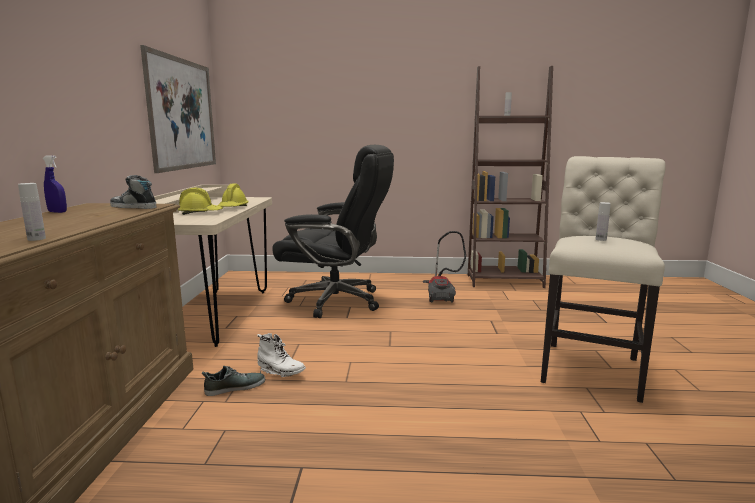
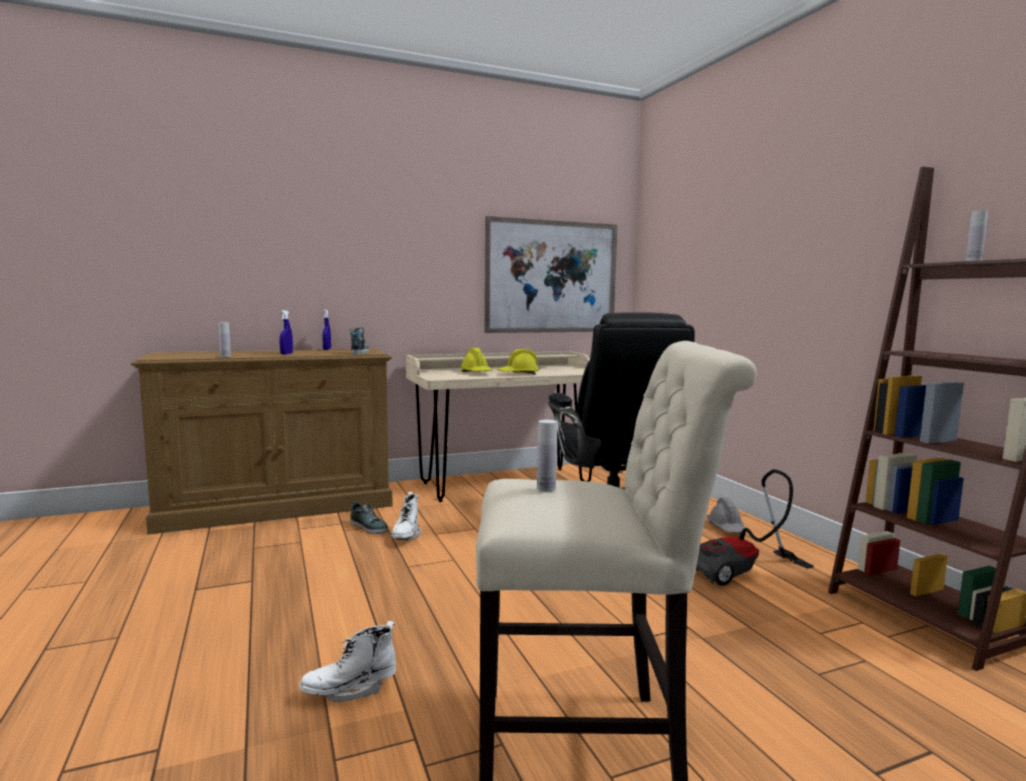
camera: 65 degrees right, 5 degrees down
(74, 222) = (286, 354): none -> blue spray bottle
(384, 281) = (727, 528): none -> grey hard hat
(525, 428) = (350, 690): none -> white boot

